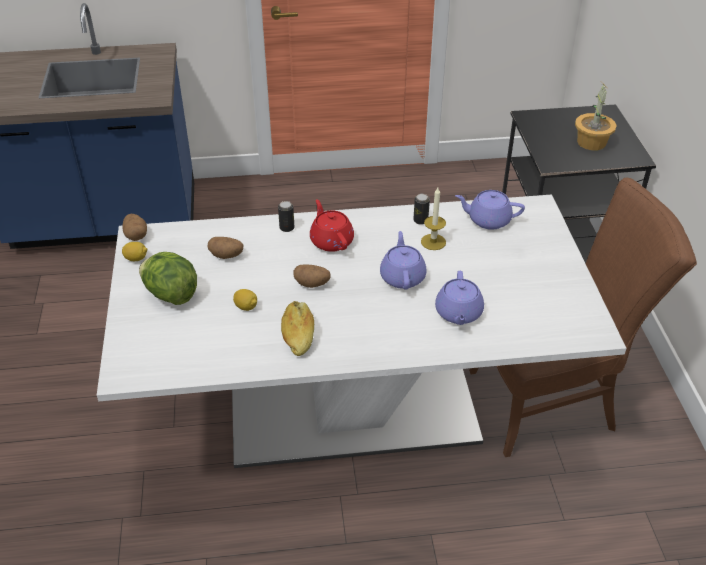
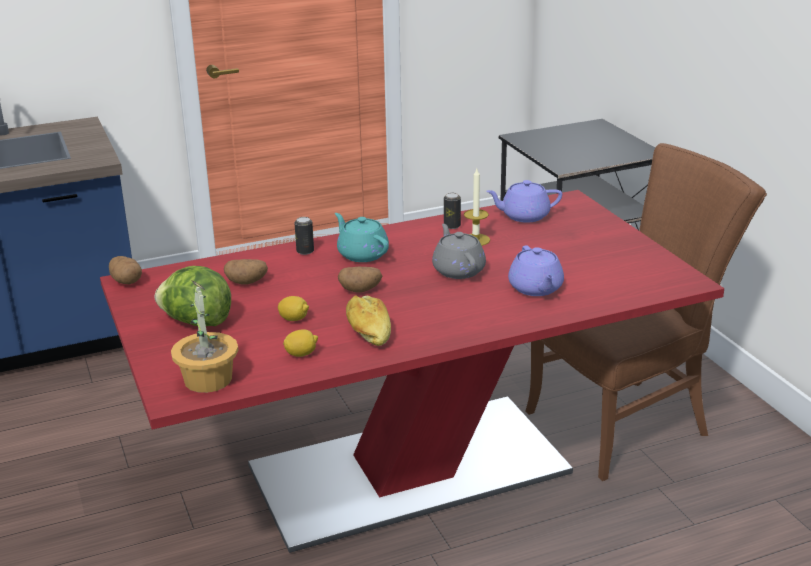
camera: 15 degrees left, 15 degrees down
(136, 258) = (137, 300): lemon -> lemon (301, 354)
(331, 241) = (362, 254): red teapot -> turquoise teapot
(352, 410) = (409, 471): white dining table -> red dining table
(402, 276) = (458, 270): purple teapot -> grey teapot
(591, 142) = (595, 147): potted plant -> potted plant (207, 380)

